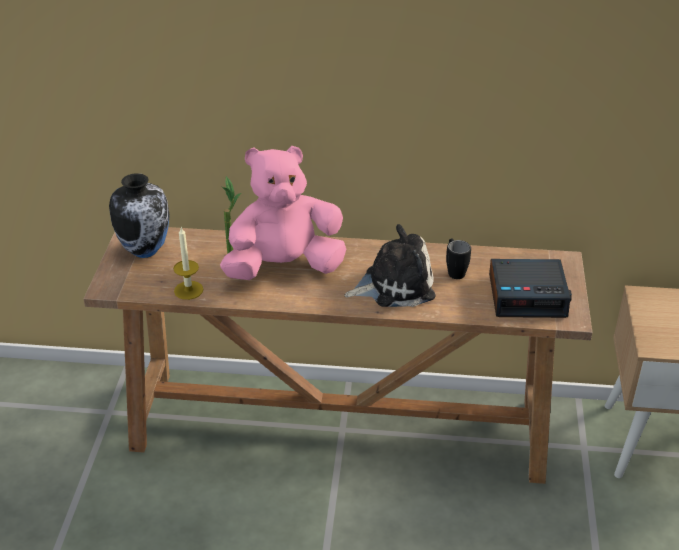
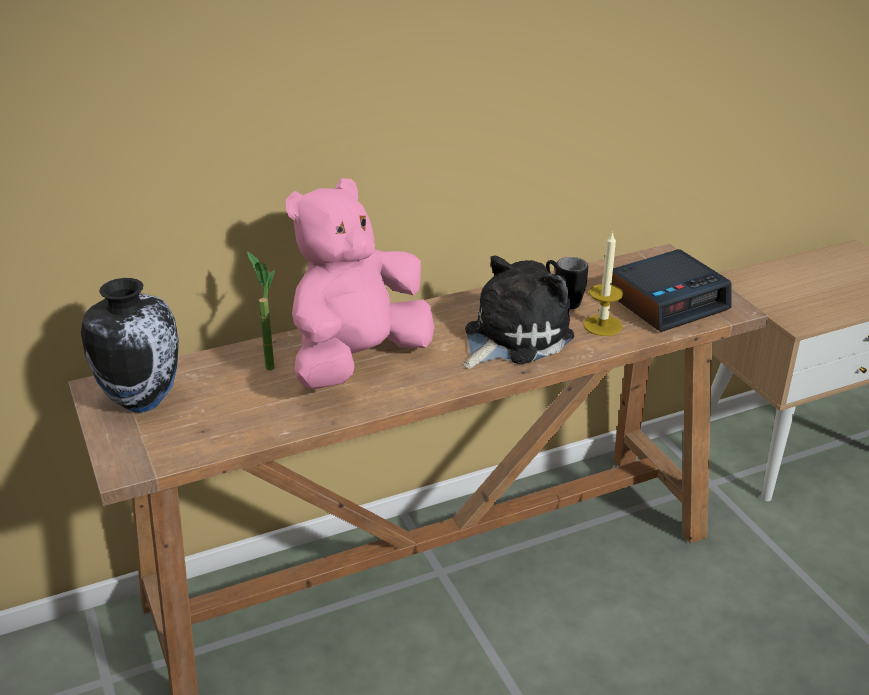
camera: 30 degrees left, 5 degrees down
(188, 290) = (253, 429): candle -> candle (602, 325)

